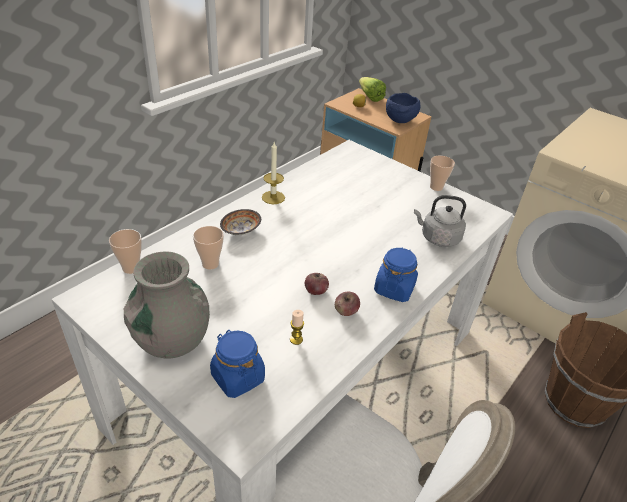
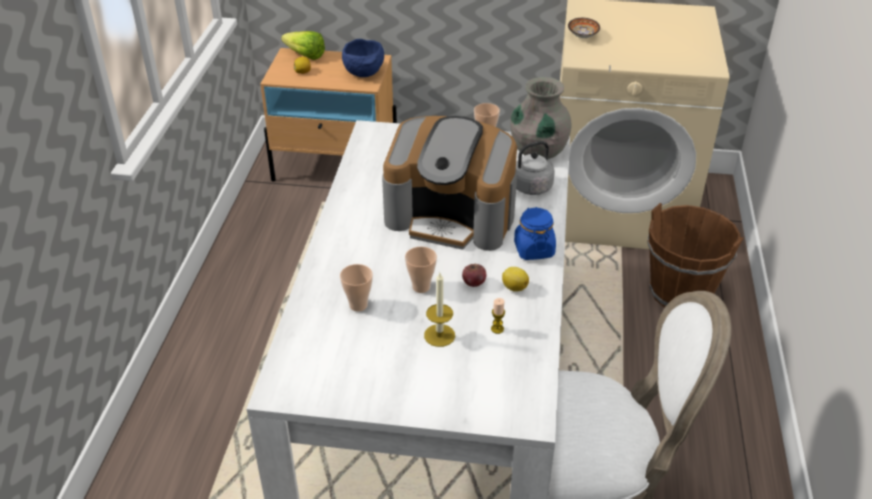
camera: 30 degrees left, 0 degrees up
(131, 268) = (288, 345): cup -> cup (421, 287)
(172, 340) = (399, 382): grey vase -> grey vase (538, 151)
(237, 377) = (482, 380): blue jar -> none
(240, 231) = (351, 262): bowl -> bowl (582, 36)
(273, 197) = (347, 215): candle -> candle (439, 335)
(346, 311) = (514, 287): apple -> lemon
(351, 232) = (452, 216): none -> coffee machine

